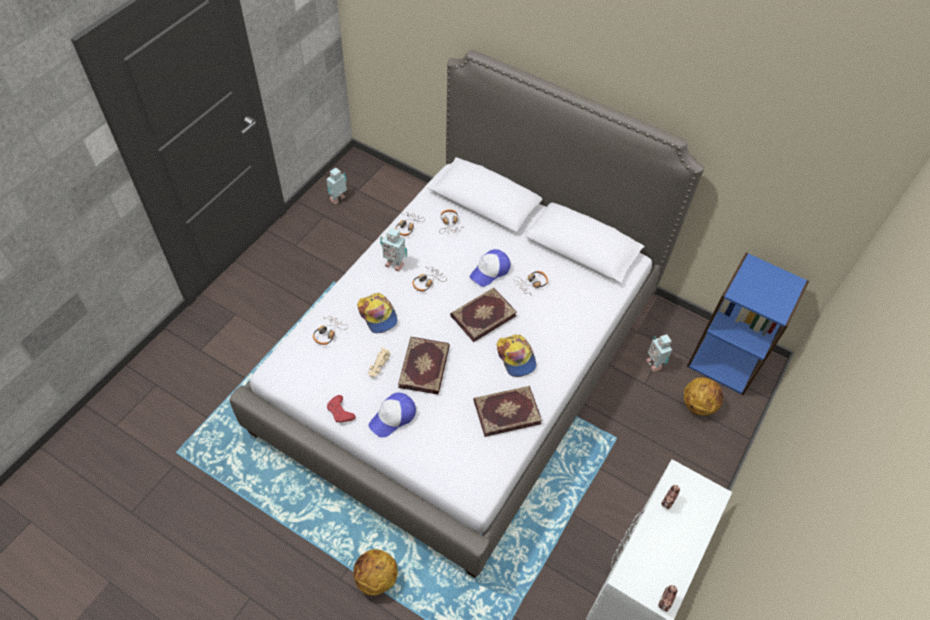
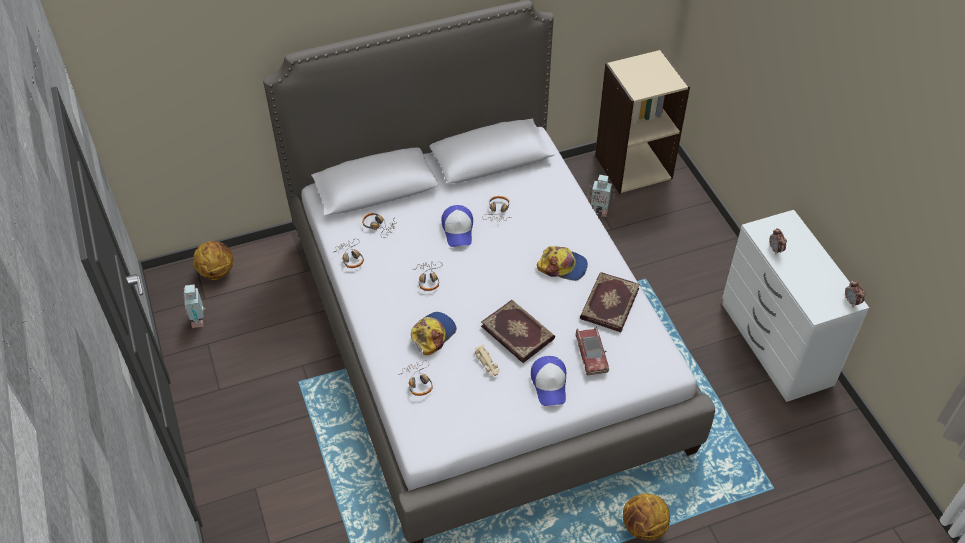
camera: 50 degrees left, 5 degrees down
(340, 411) = (511, 419): red game controller -> none
(378, 315) = (433, 334): cap -> cap turned 60 degrees counterclockwise
(394, 264) = (384, 291): toy robot -> none
(444, 429) = (591, 354): none -> toy car
(482, 315) = (500, 262): book -> none
(698, 405) = (658, 210): basketball -> basketball (217, 271)
(726, 359) = (633, 166): blue bookcase -> beige bookcase

